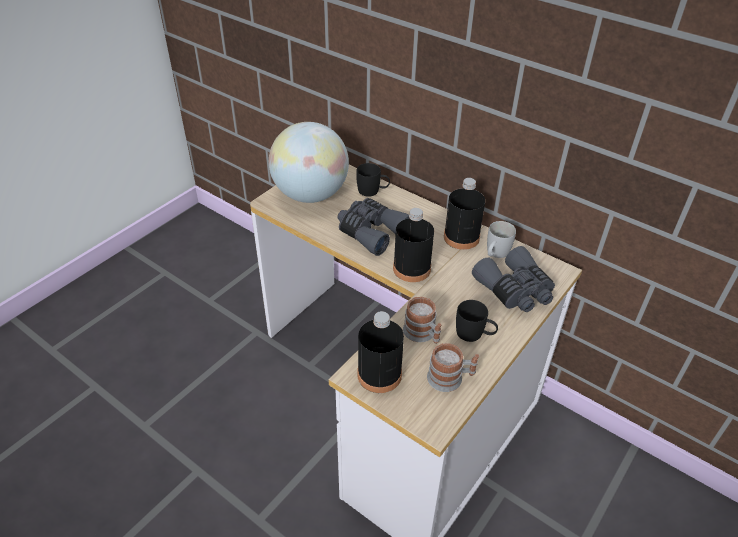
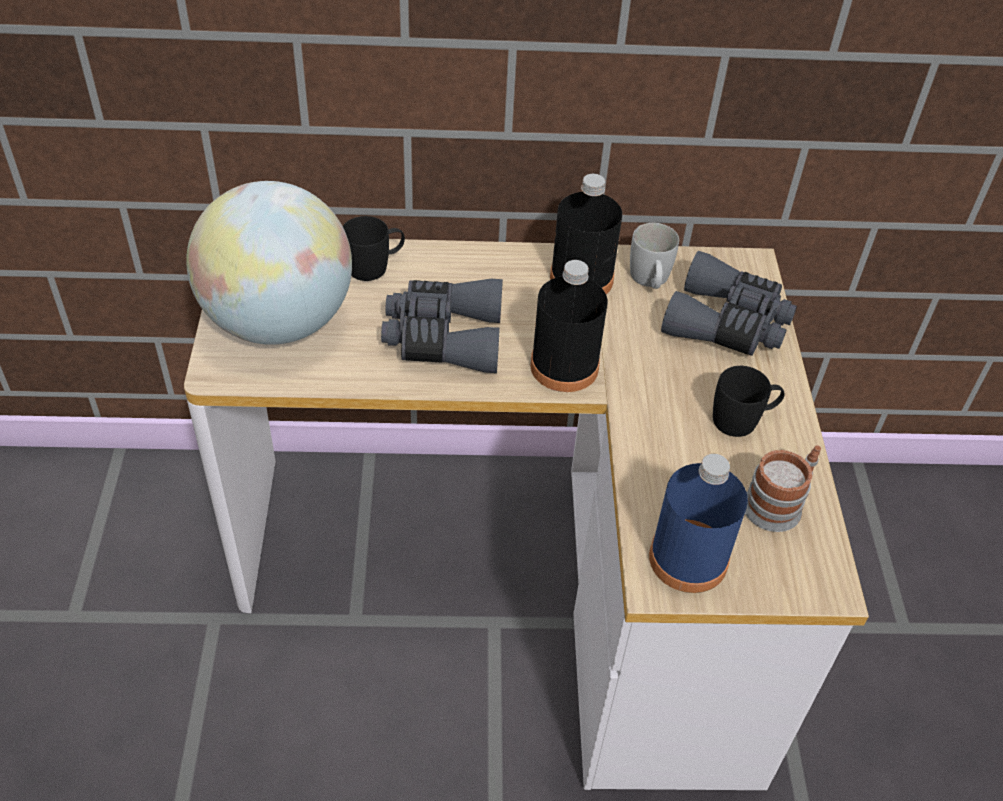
camera: 40 degrees left, 5 degrees up
(379, 375) = (688, 559): black bottle -> blue bottle
(423, 334) = (681, 460): mug -> none

